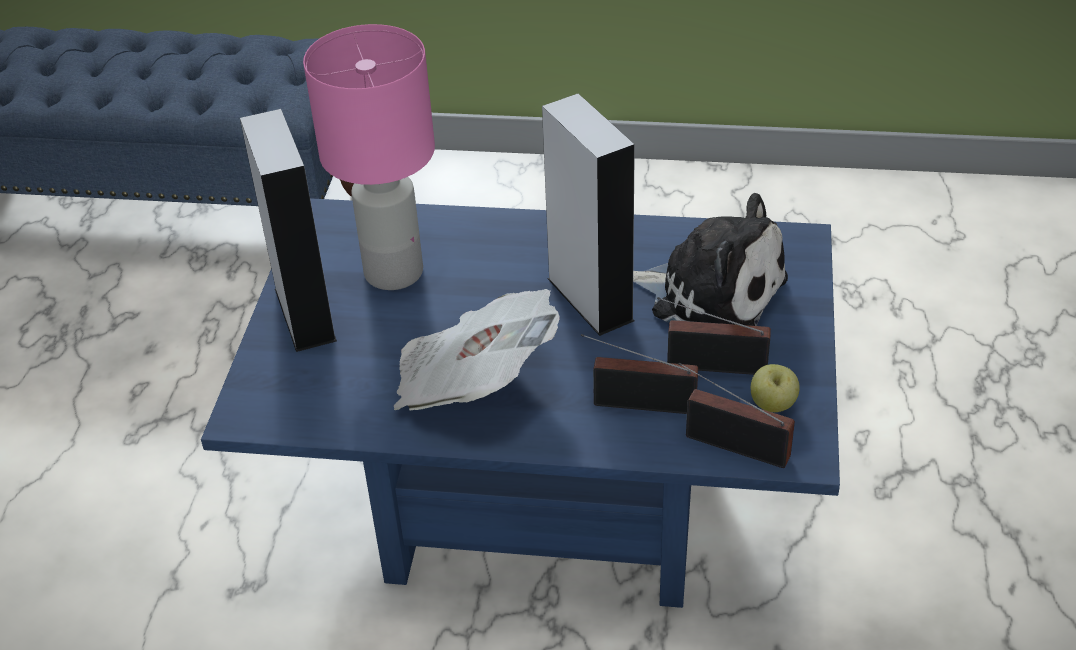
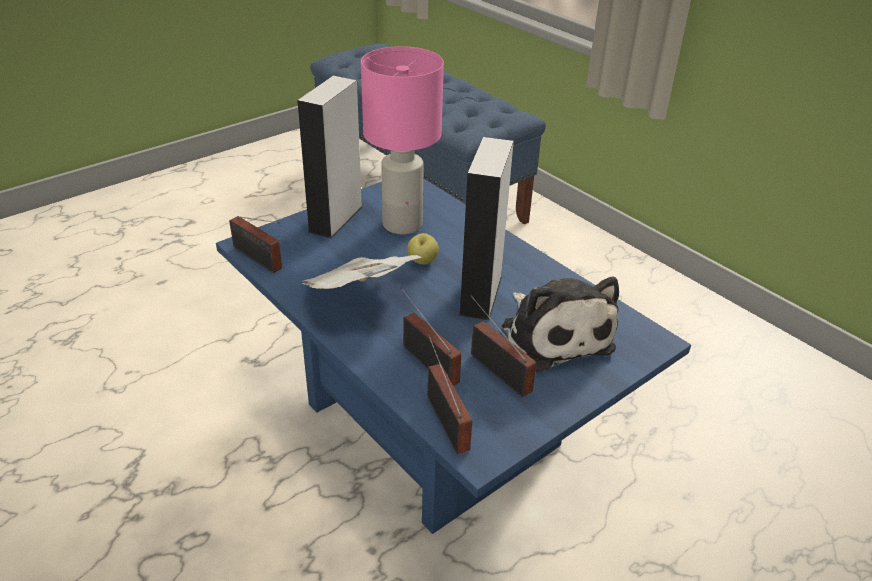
camera: 40 degrees right, 5 degrees down
(292, 422) = (259, 260): none -> radio
(773, 405) = (502, 416): apple -> apple (422, 262)

